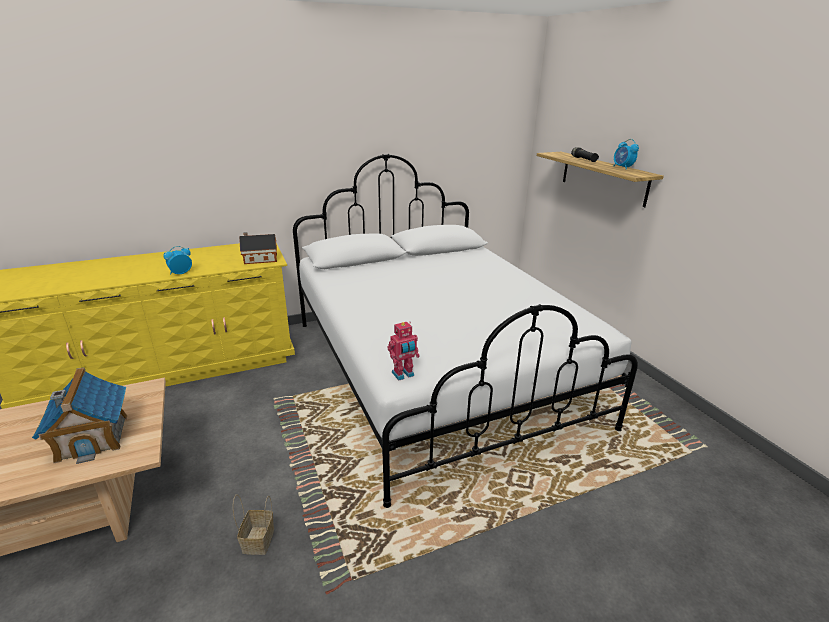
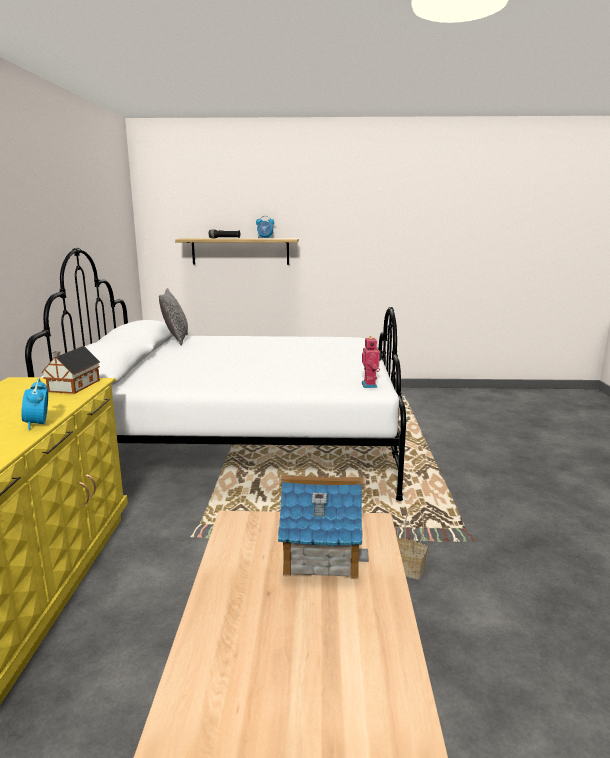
camera: 65 degrees left, 10 degrees down
(467, 253) = (176, 340): none -> pillow

